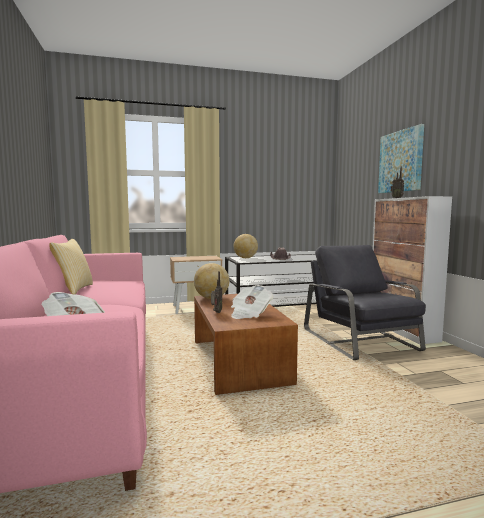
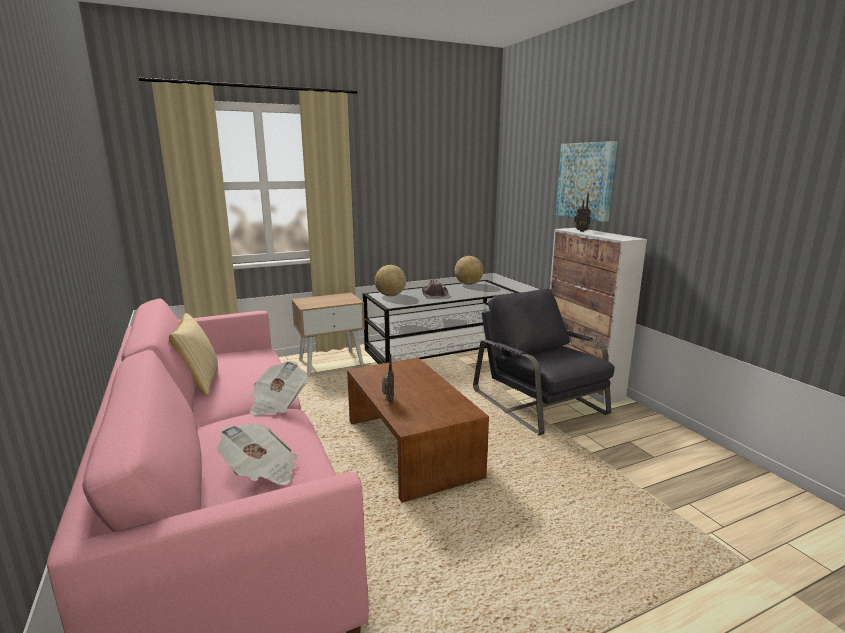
camera: 10 degrees left, 10 degrees up
(211, 298) = (371, 372): globe -> globe (468, 284)
(249, 314) = (428, 401): newspaper -> newspaper (278, 403)

